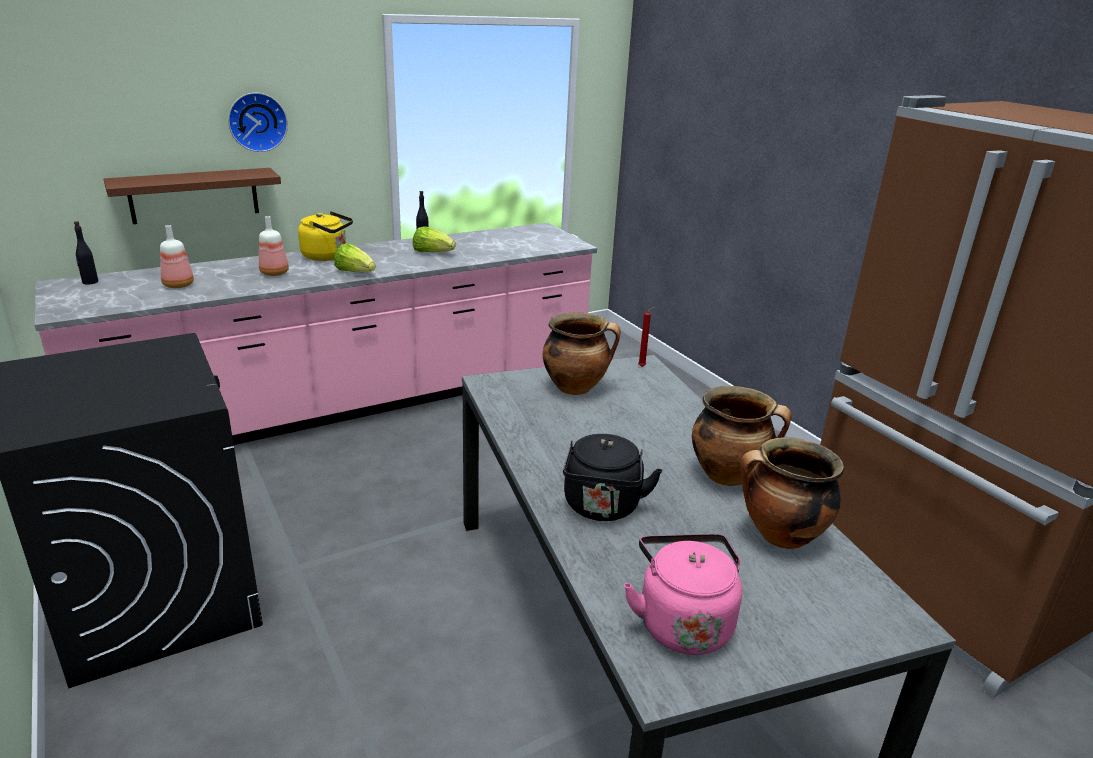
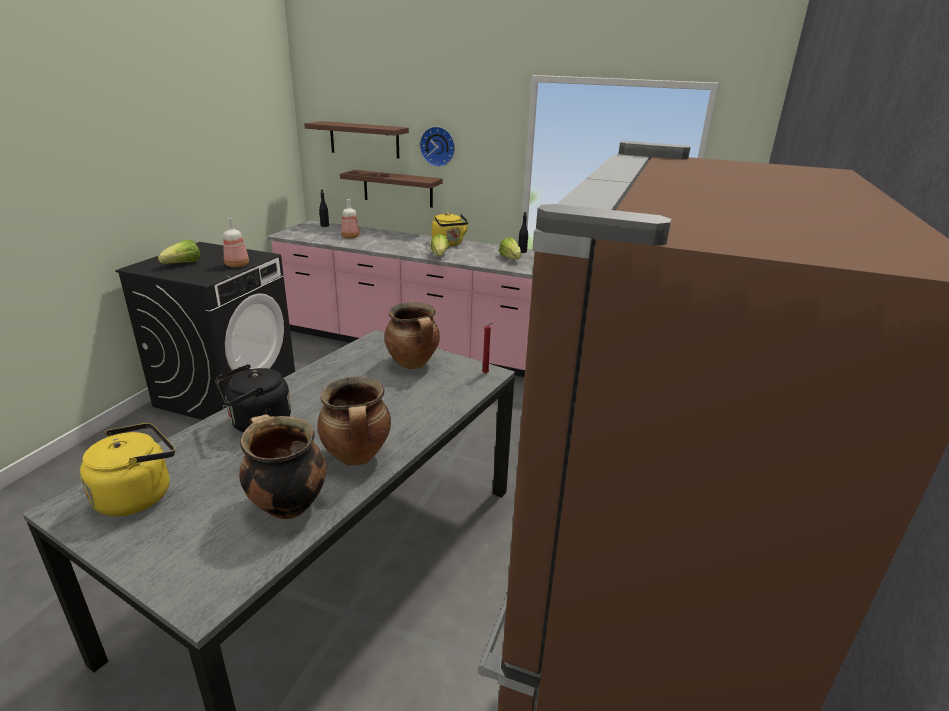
camera: 50 degrees right, 0 degrees up
(87, 399) = (183, 264): none -> lettuce
(117, 126) = (364, 140): none -> brown shelf
(274, 273) = (402, 244): bottle -> bottle (238, 265)
(682, 622) = (138, 495): pink kettle -> yellow kettle

